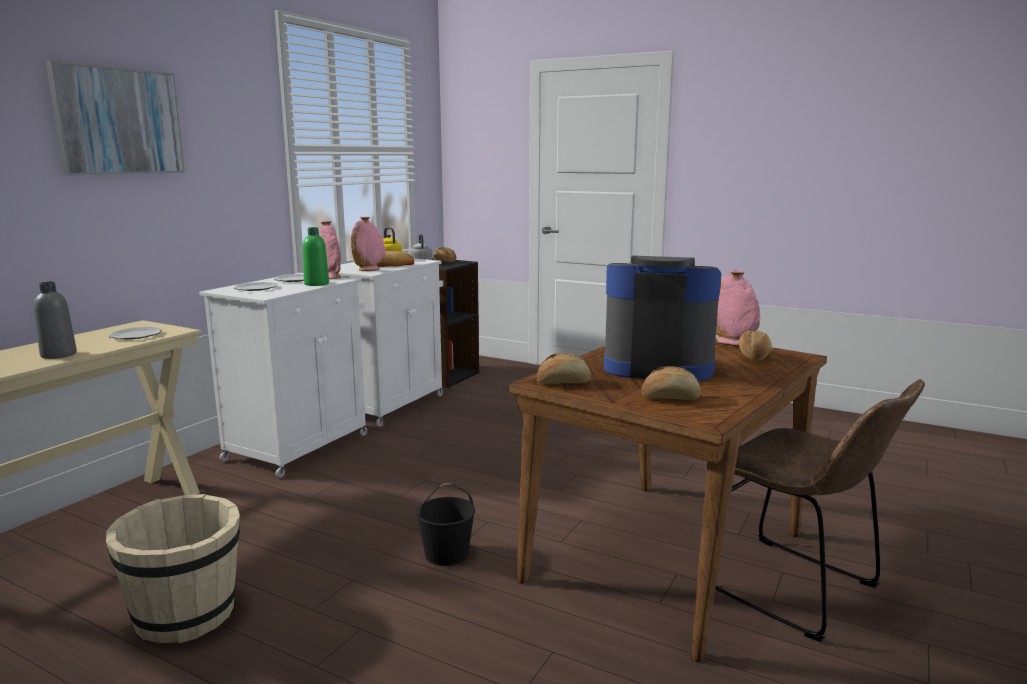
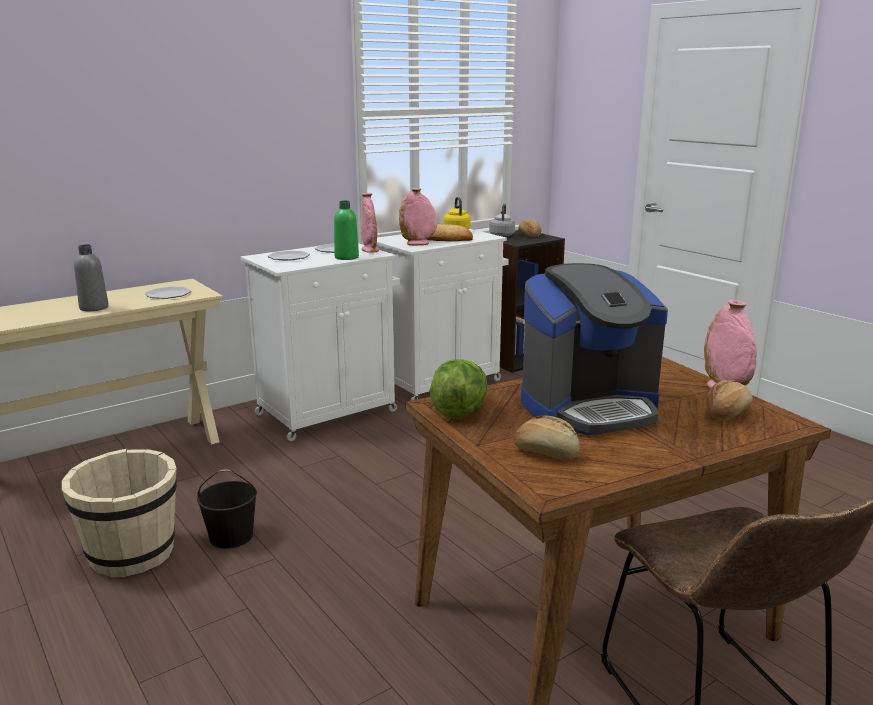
camera: 25 degrees right, 5 degrees up
(118, 121) = (177, 95): picture -> none
(447, 553) = (374, 554): black bucket -> black bucket (232, 536)
(563, 382) = (459, 410): bread -> lettuce
(658, 366) = (589, 407): coffee machine -> coffee machine turned 120 degrees clockwise

